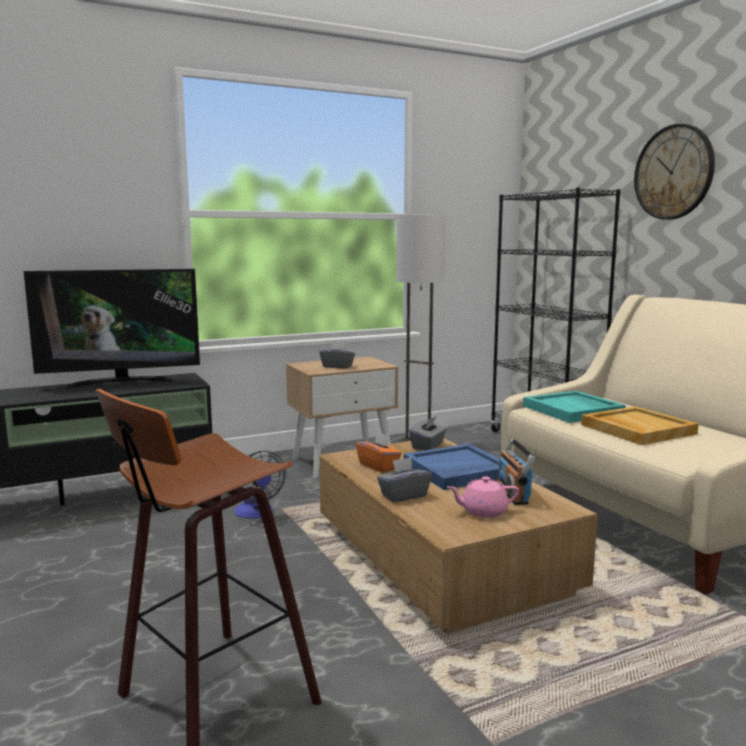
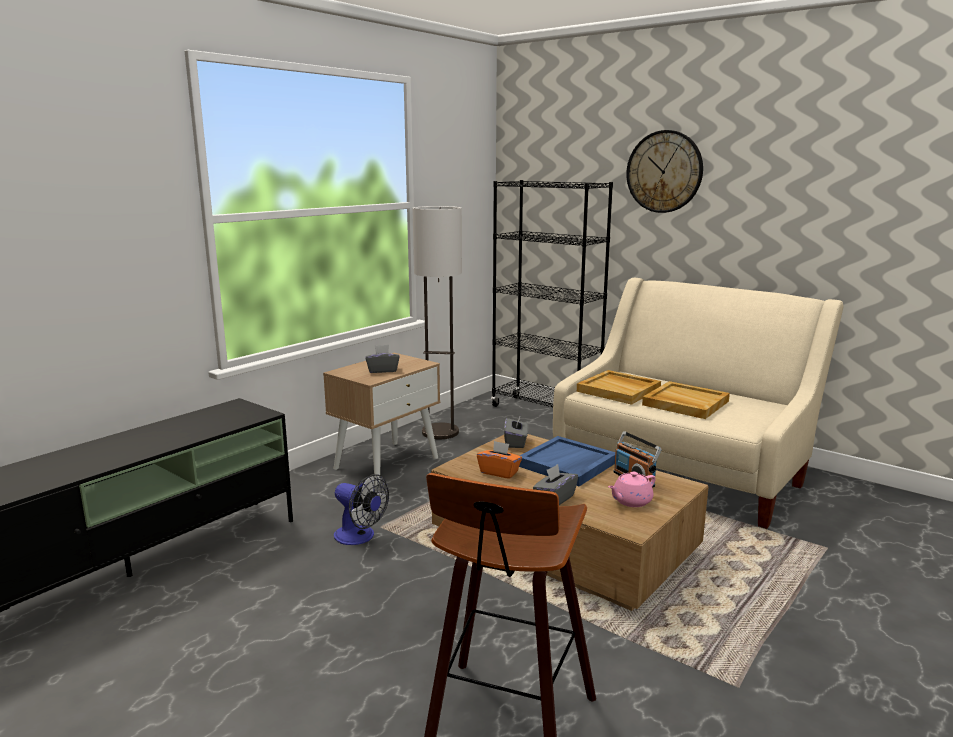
camera: 25 degrees left, 5 degrees up
(121, 382) = (176, 424): television -> none
(574, 410) = (619, 390): turquoise tray -> beige tray

